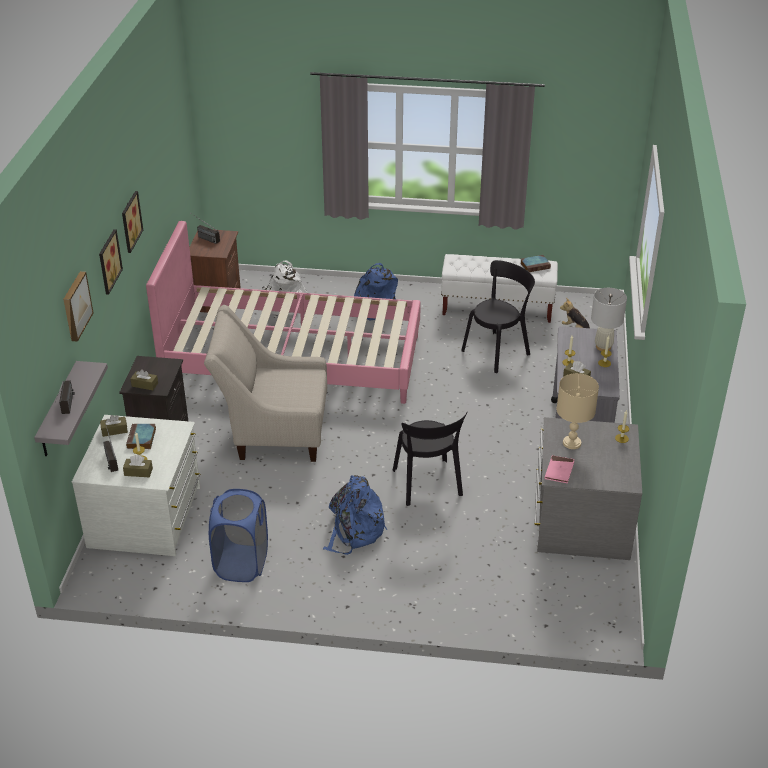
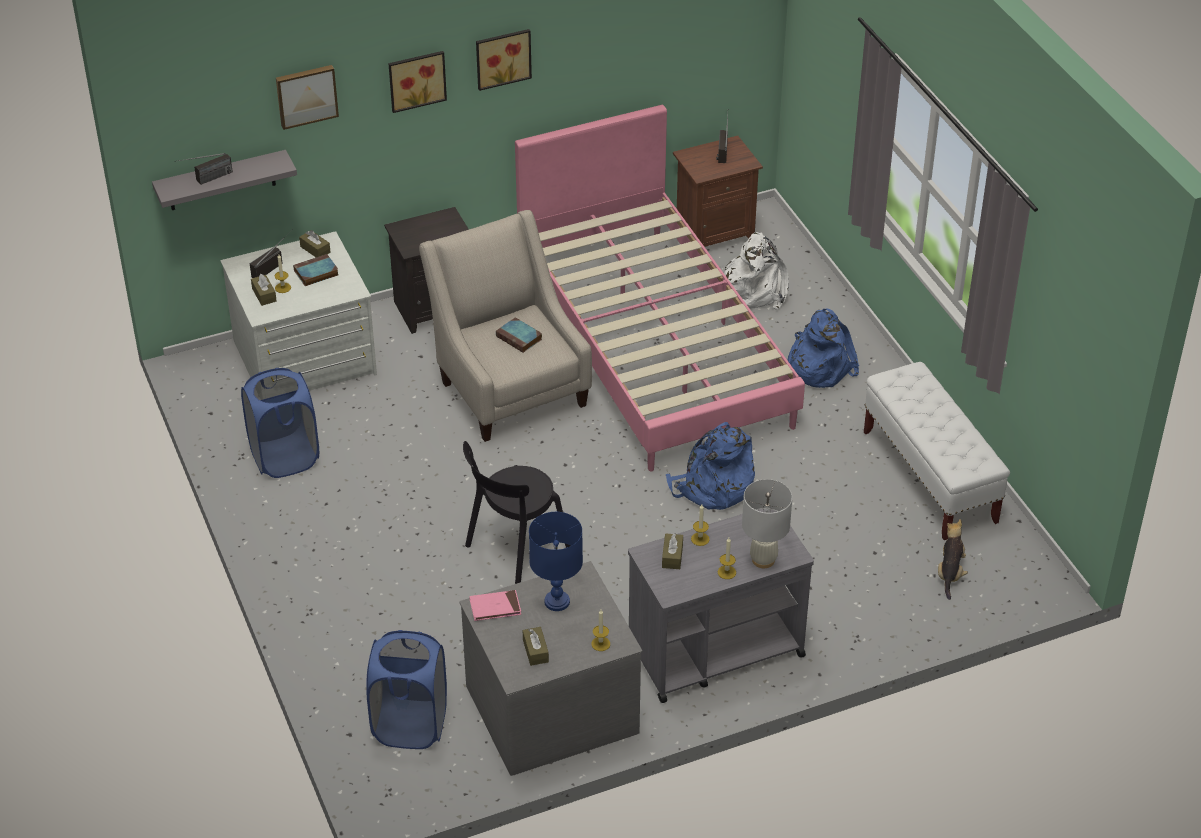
camera: 60 degrees right, 5 degrees up
(145, 385) = (409, 235): brown tissue box -> brown tissue box (535, 651)
(354, 531) = (393, 520): blue backpack -> blue backpack (712, 487)
(498, 351) = (831, 513): black chair -> none
(535, 265) = (971, 452): book -> book (520, 338)
(556, 591) = (410, 725): none -> blue laundry basket
(571, 443) = (556, 601): beige table lamp -> blue table lamp

